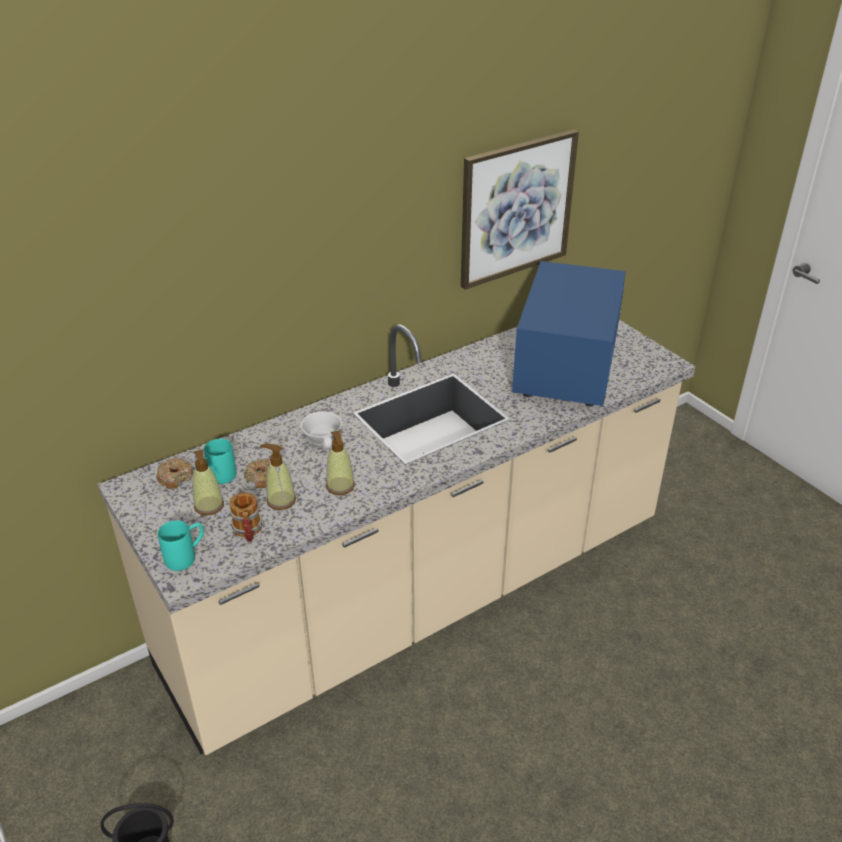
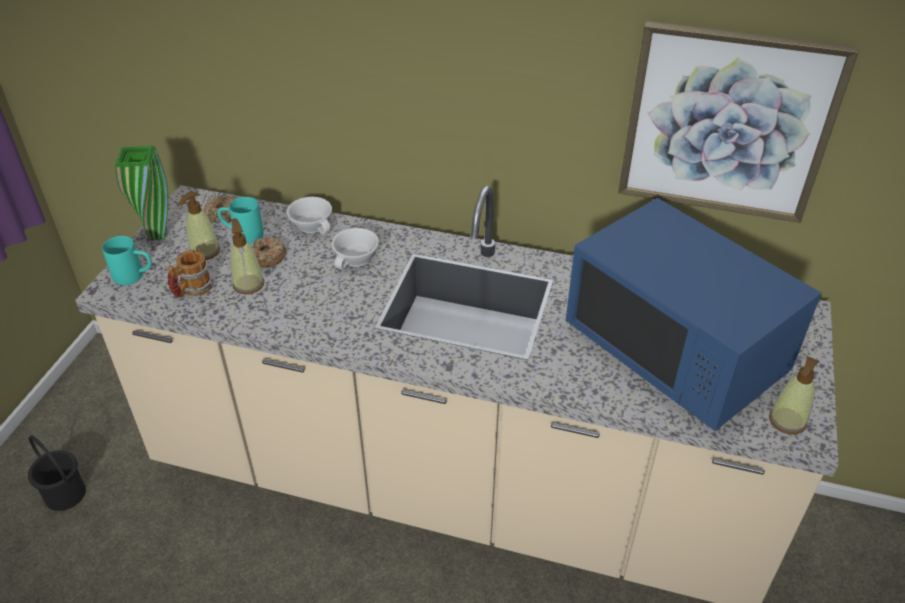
camera: 50 degrees right, 5 degrees up
(148, 522) = (157, 234): none -> green vase
(257, 440) = (313, 225): none -> white cup
(340, 486) = (301, 306): soap dispenser -> soap dispenser (787, 421)
(565, 366) = (675, 351): blue microwave -> blue microwave turned 75 degrees clockwise

